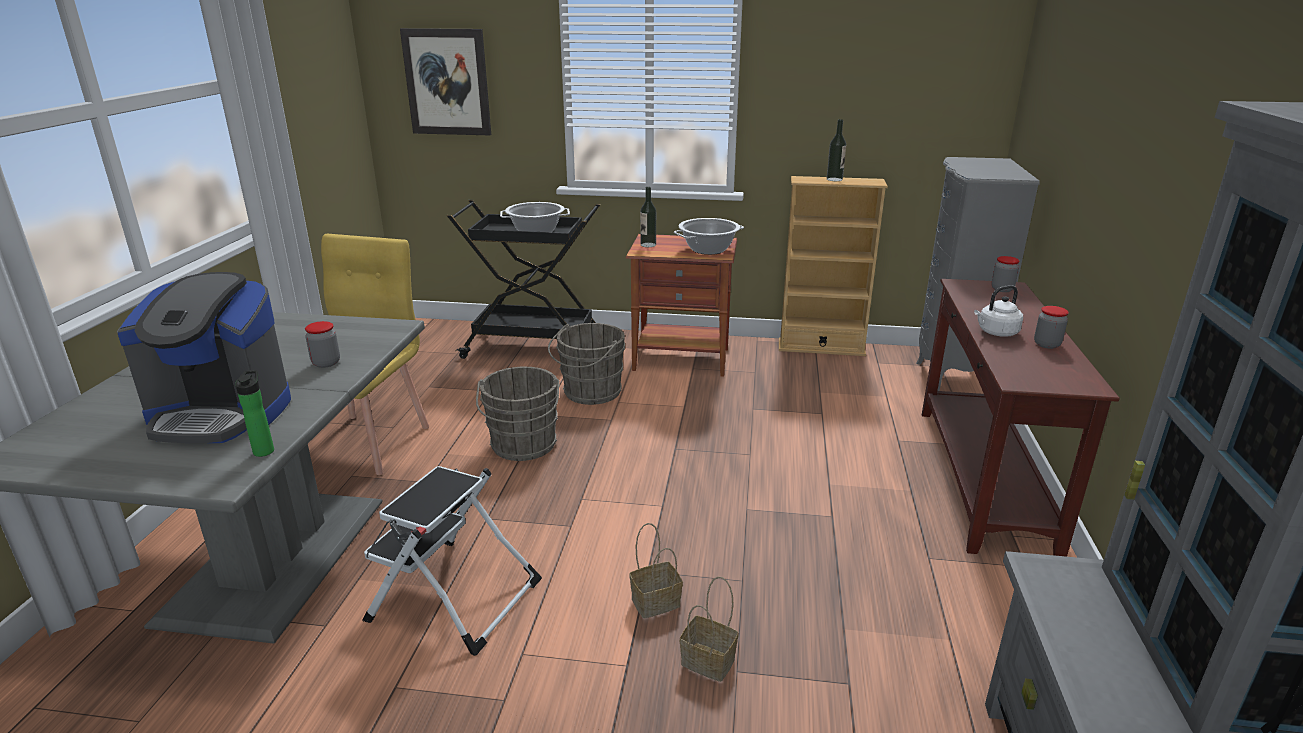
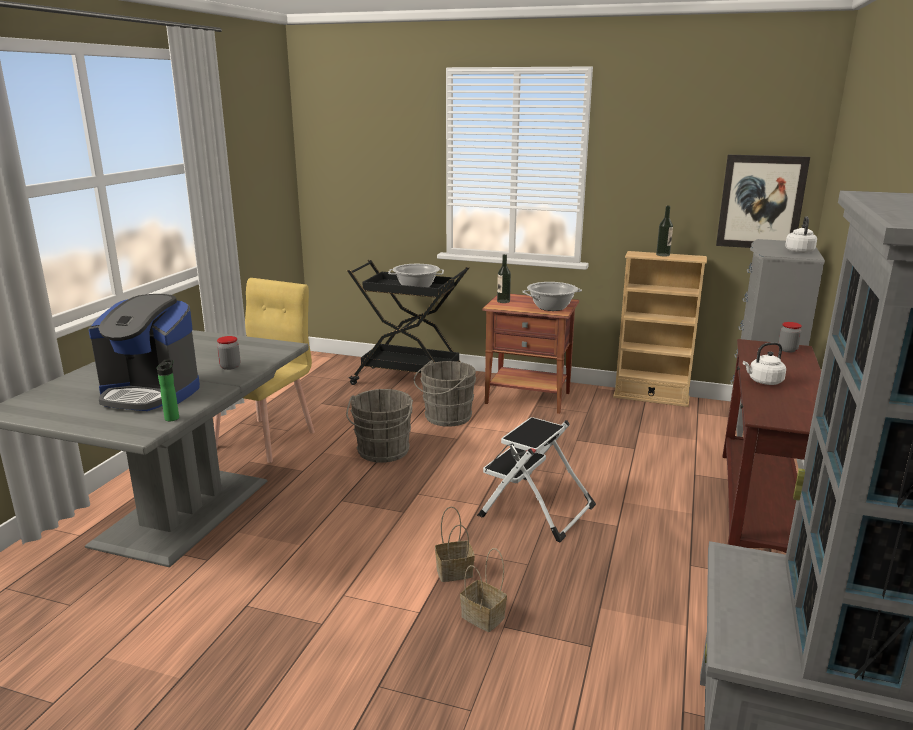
camera: 10 degrees right, 5 degrees down
(447, 82) = (359, 169): picture -> picture (761, 202)
(454, 595) = (303, 550): step ladder -> step ladder (536, 508)
(1004, 170) = (799, 251): none -> white kettle
(1046, 344) = (803, 393): jar -> none

